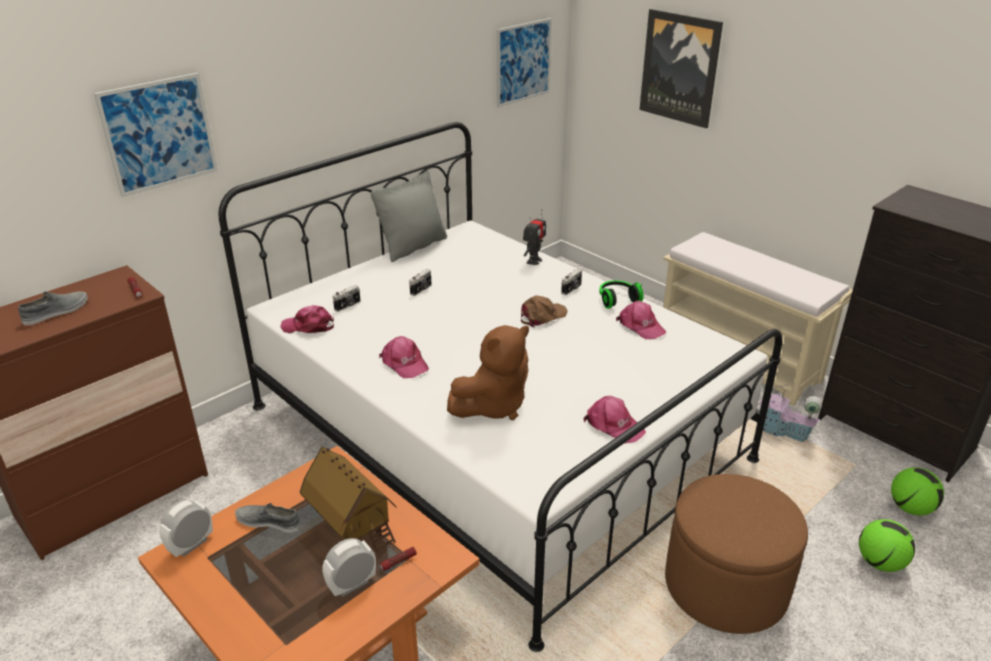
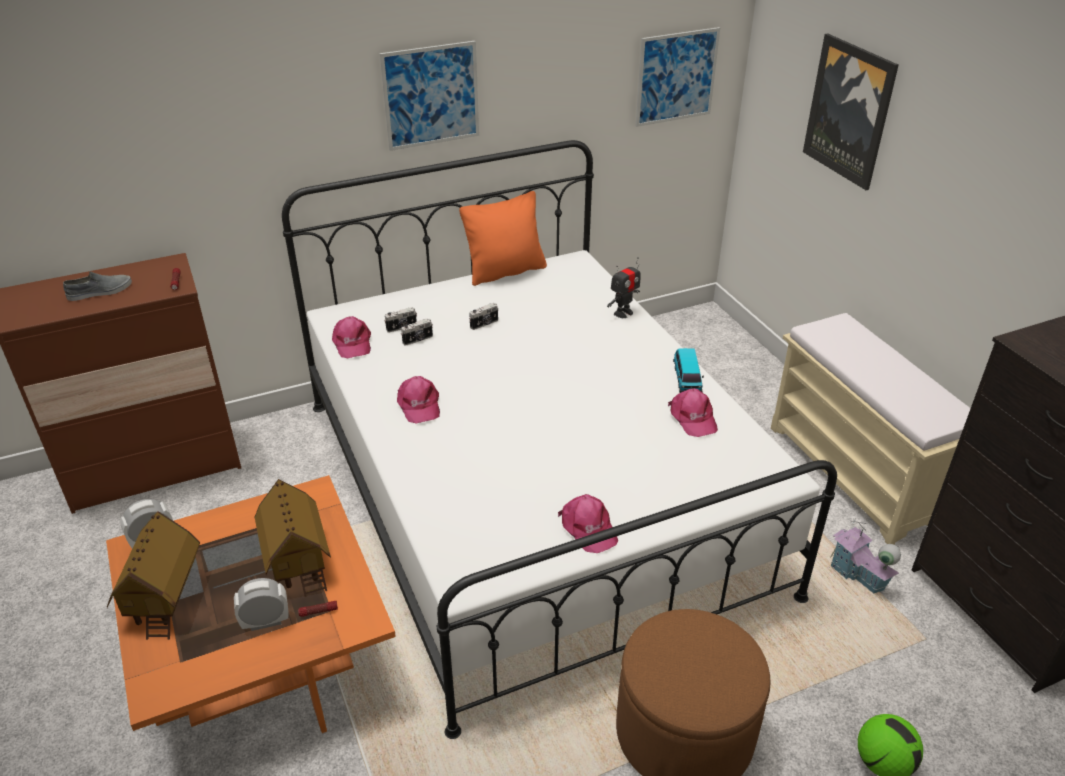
camera: 20 degrees right, 5 degrees up
(159, 134) = (224, 128): picture -> picture (431, 96)
(234, 593) = (164, 598): none -> toy house
(268, 521) = (228, 537): grey shoe -> none
(308, 326) = (352, 343): pink cap -> pink cap turned 135 degrees counterclockwise
(413, 247) = (505, 271): grey pillow -> orange pillow
(493, 406) = (478, 474): brown plush toy -> none
(542, 316) = (591, 382): brown cap -> none
(572, 289) = (644, 356): camera -> camera (418, 340)
(617, 299) = (686, 379): headphones -> toy car
(911, 508) = (963, 710): football -> none

